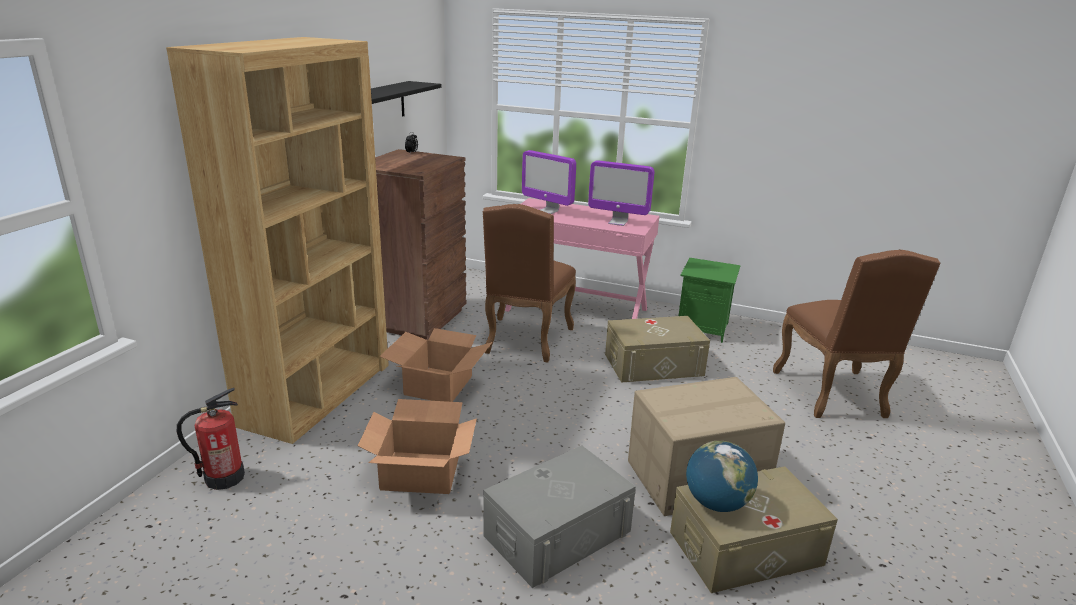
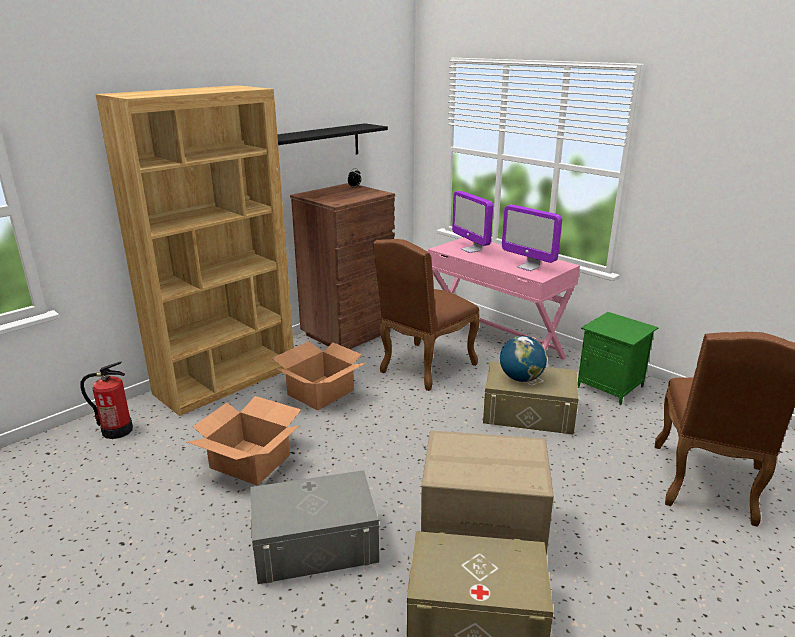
camera: 25 degrees right, 0 degrees up
(716, 503) = (439, 557): globe -> globe (521, 378)

